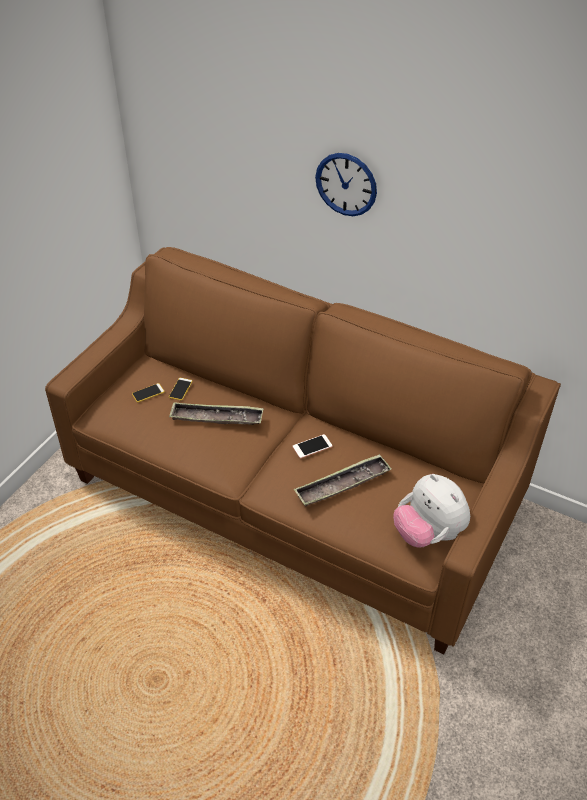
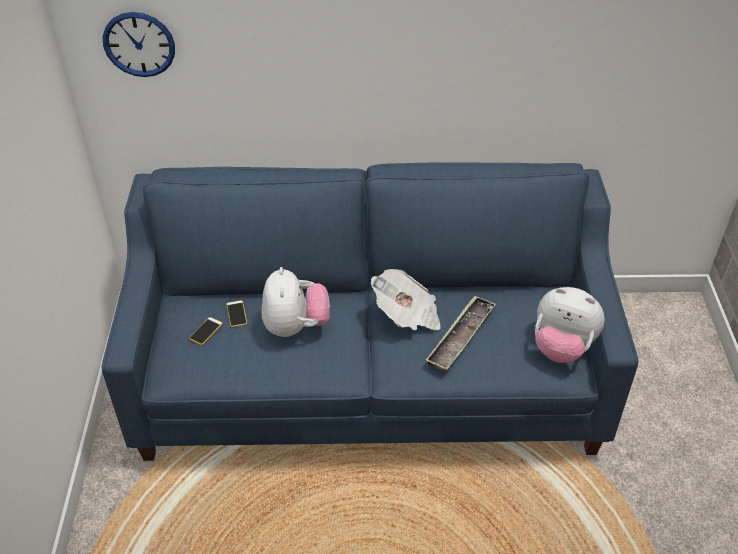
camera: 30 degrees left, 0 degrees up
(216, 418) = (295, 326): tray -> plush toy
(294, 493) = (369, 375): brown sofa -> blue sofa
(312, 446) = (407, 315): phone -> newspaper
(346, 184) = (355, 41): wall clock -> wall clock (139, 44)

